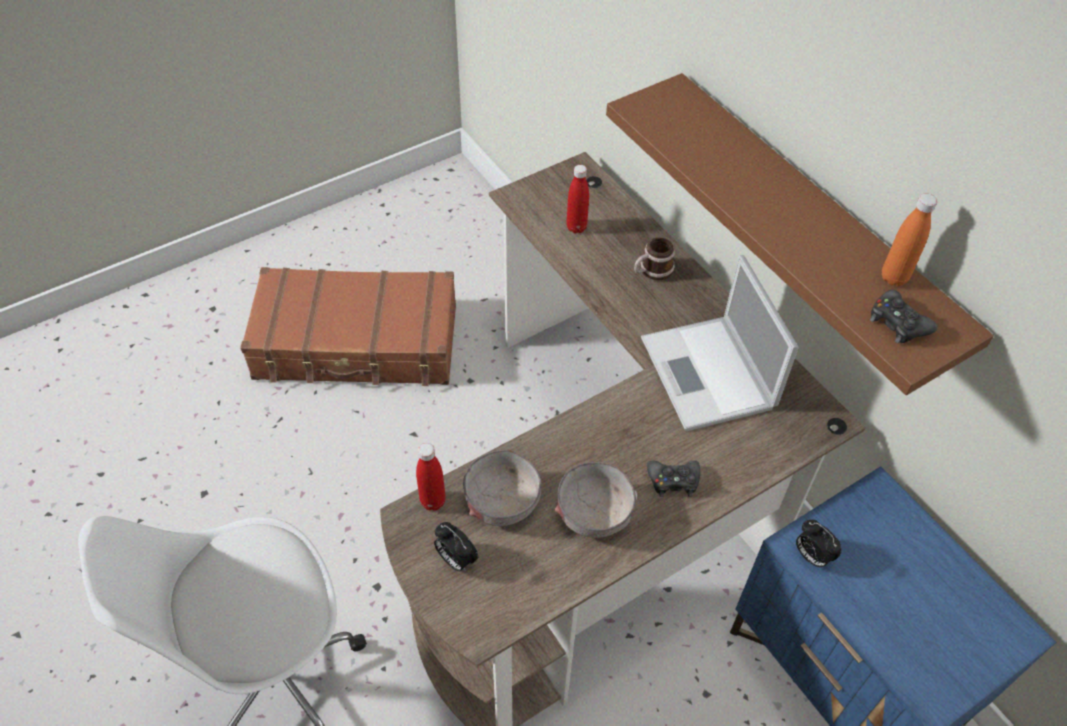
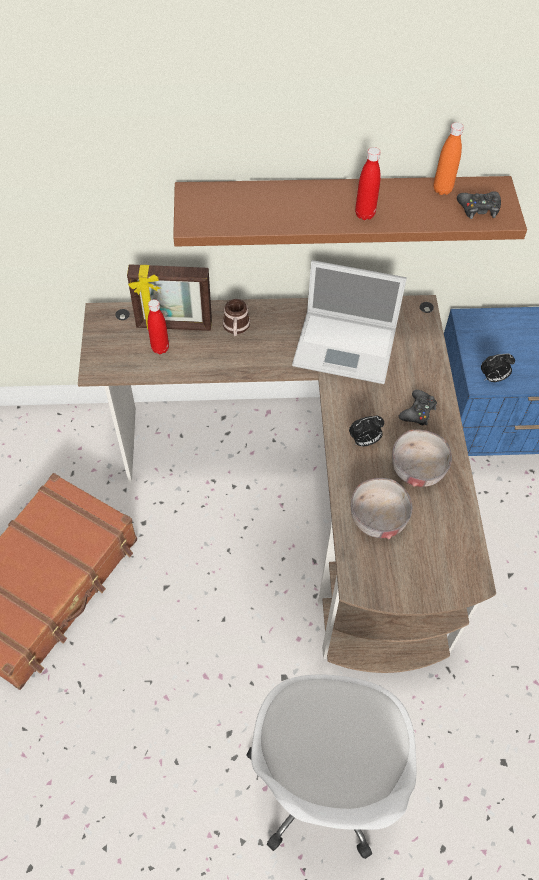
camera: 60 degrees left, 5 degrees up
(433, 501) = (353, 561): red bottle -> red bottle (364, 214)
(456, 560) = (410, 568): alarm clock -> alarm clock (364, 441)
(612, 224) = (174, 326): none -> picture frame

